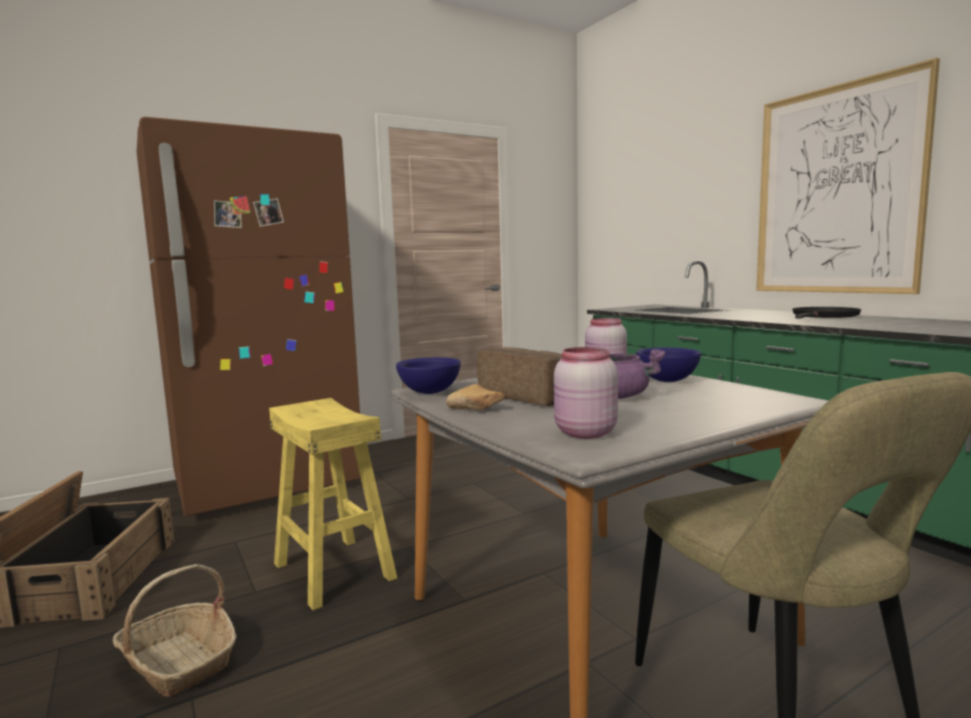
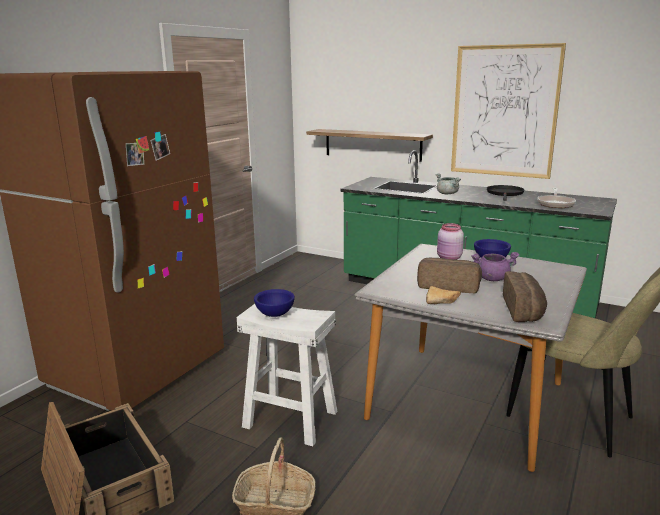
camera: 30 degrees left, 10 degrees up
(332, 570) = (289, 419): yellow stool -> white stool
(428, 392) = (386, 292): blue bowl -> blue bowl (274, 314)
(583, 433) = (524, 310): pink jar -> bread
(659, 261) = (372, 144): none -> shelf
(724, 315) = (447, 194): none -> grey cooking pot
(898, 325) = (555, 203): none -> frying pan

